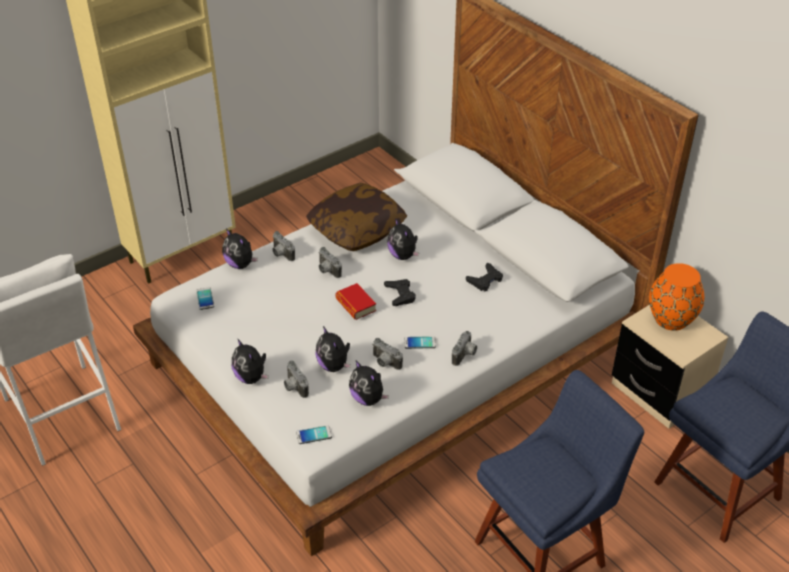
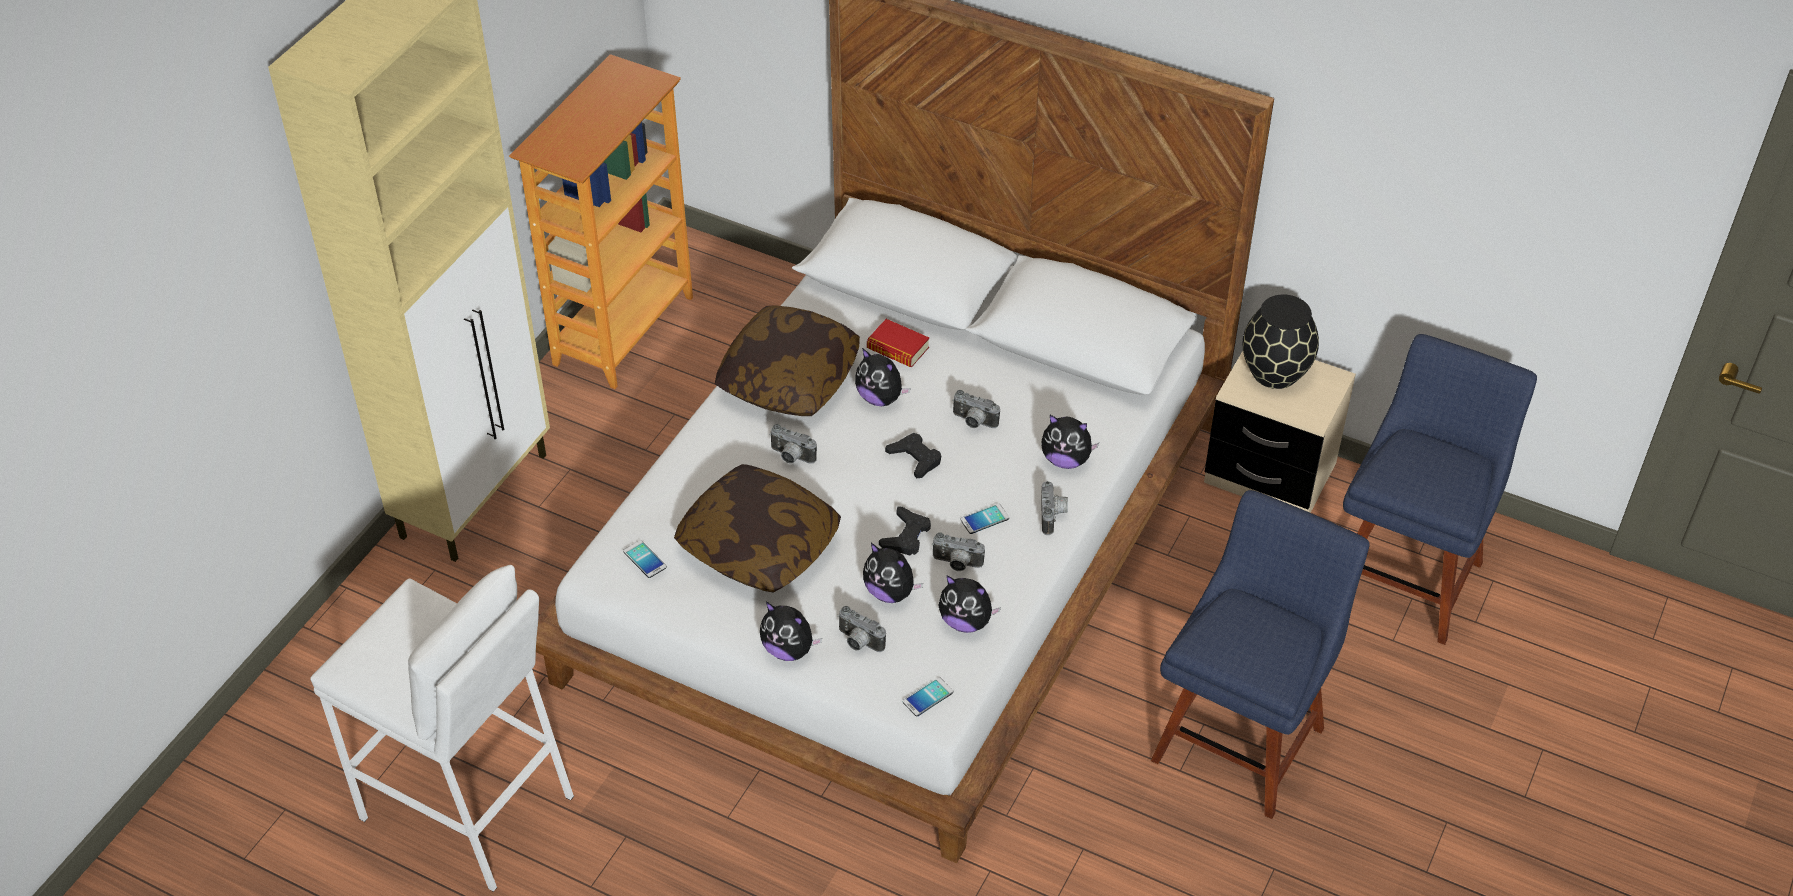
camera: 25 degrees left, 5 degrees up
(240, 264) = (657, 489): plush toy -> plush toy (1066, 460)
(275, 313) = (759, 545): none -> pillow
(281, 254) = (706, 454): camera -> camera (973, 422)
(317, 194) = (622, 330): none -> bookcase
(355, 305) = (864, 494): book -> book (898, 348)
(485, 280) = (1014, 398): black game controller -> black game controller (906, 536)
(672, 319) = (1276, 372): orange vase -> black vase

